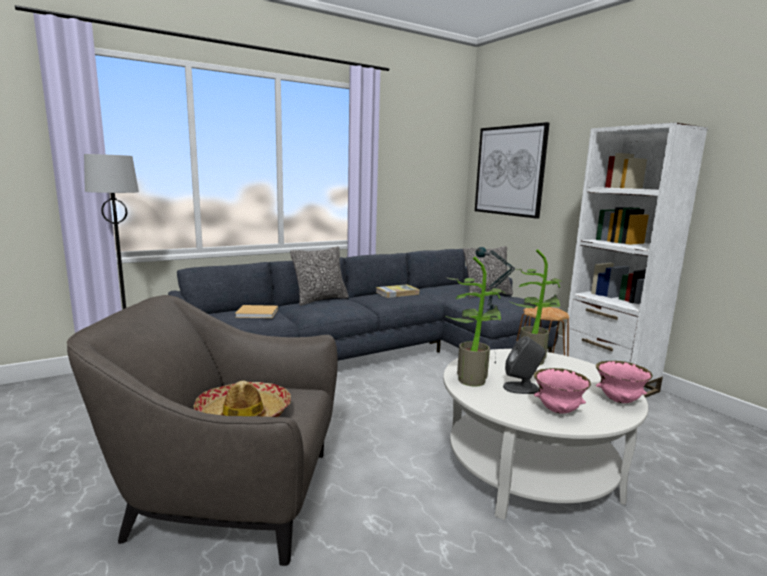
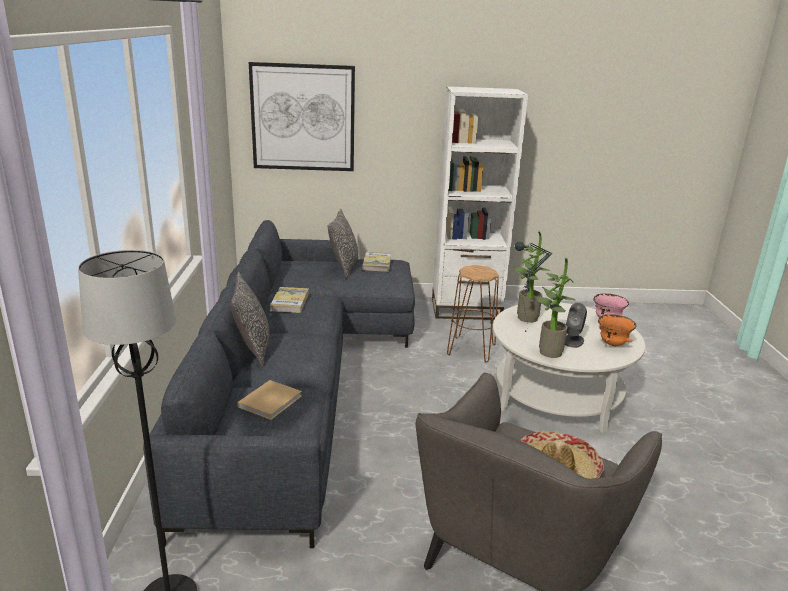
camera: 60 degrees left, 10 degrees up
(516, 299) = (377, 263): none -> book
(558, 411) = (612, 344): pink bowl -> orange bowl

